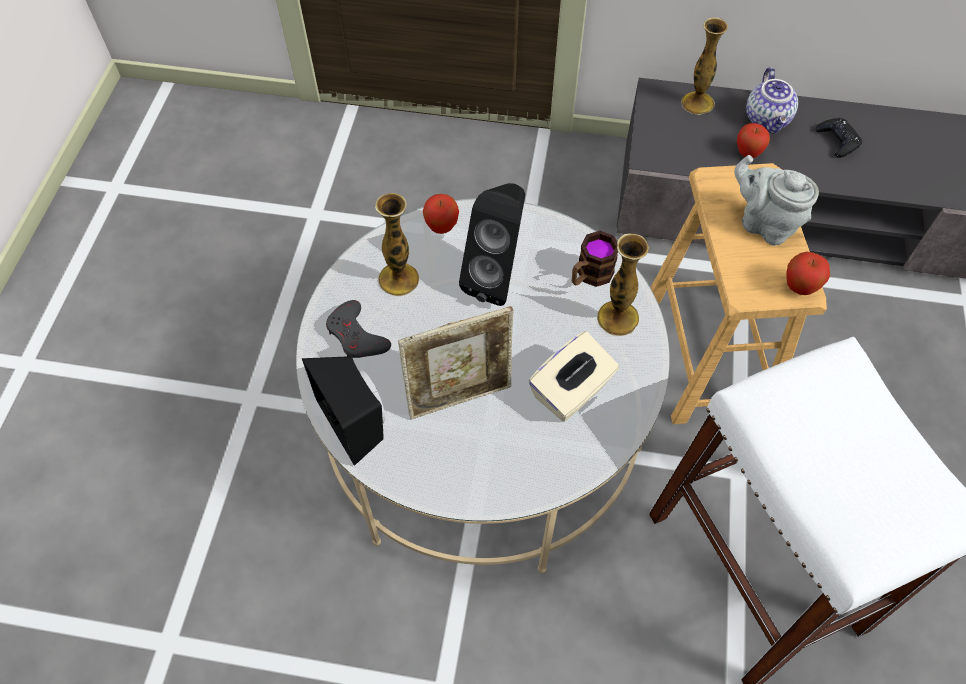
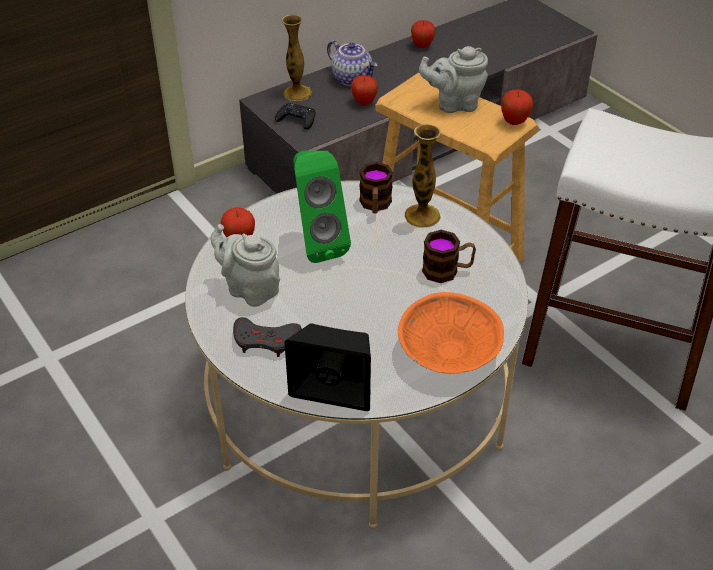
camera: 45 degrees left, 15 degrees down
(398, 279) = (250, 289): vase -> grey teapot
(460, 397) = (384, 323): picture frame -> none
(476, 469) = (448, 352): none -> orange bowl
(497, 277) = (317, 244): black speaker -> green speaker
(571, 391) = (447, 271): beige tissue box -> mug
(837, 141) = (407, 67): black game controller -> black game controller (296, 120)
(883, 125) = (422, 46): none -> apple

